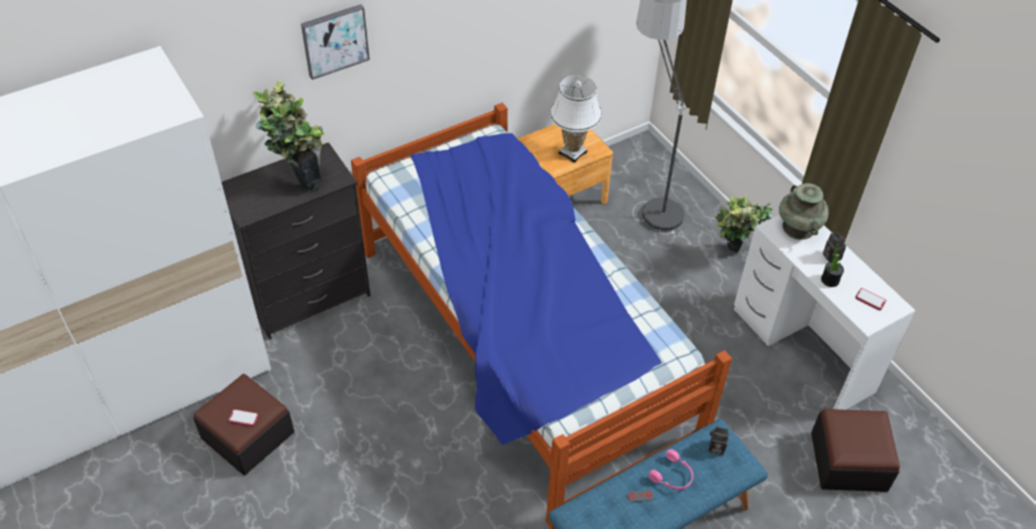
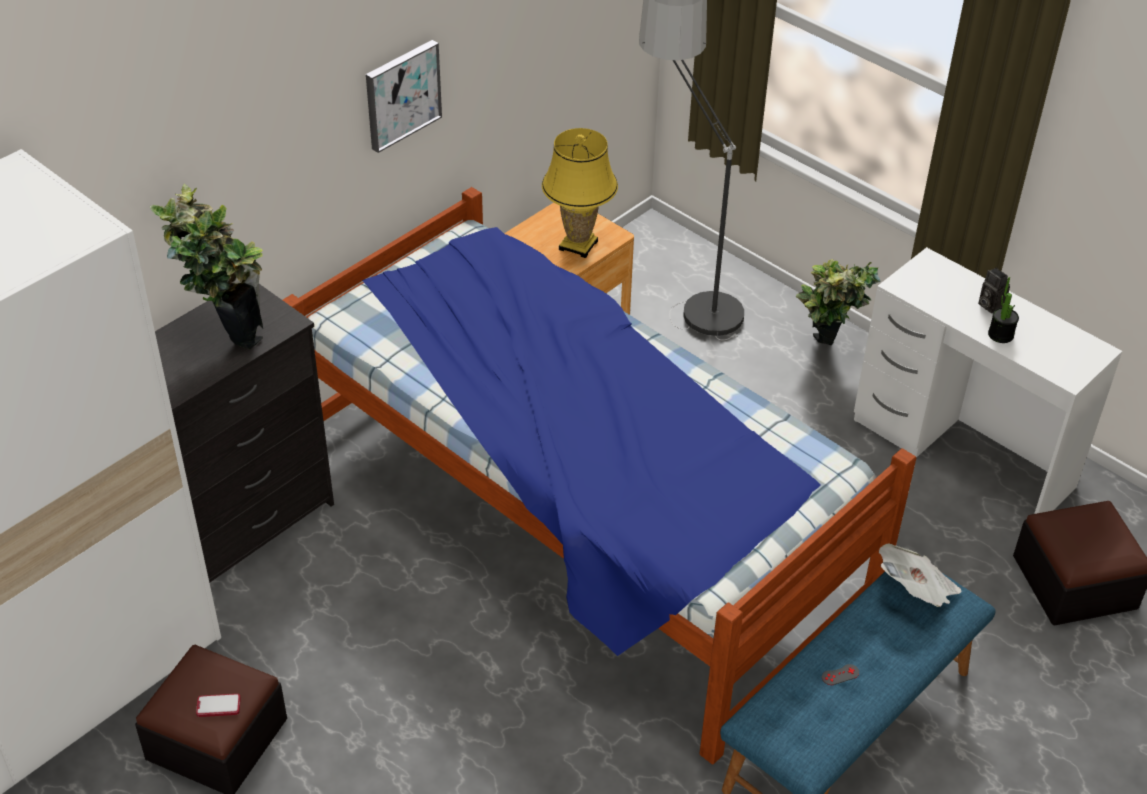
camera: 15 degrees left, 5 degrees down
(334, 40) = (251, 116): picture -> picture (401, 94)
(572, 152) = (578, 245): white table lamp -> yellow table lamp
(673, 476) = (874, 639): pink headphones -> none
(715, 448) = (916, 590): camera -> newspaper
(798, 228) = (934, 277): turquoise vase -> none
(870, 300) = (1061, 349): phone -> none

